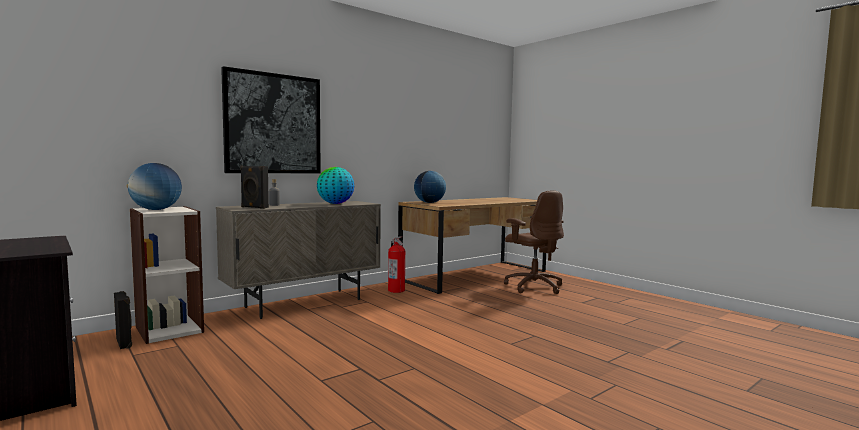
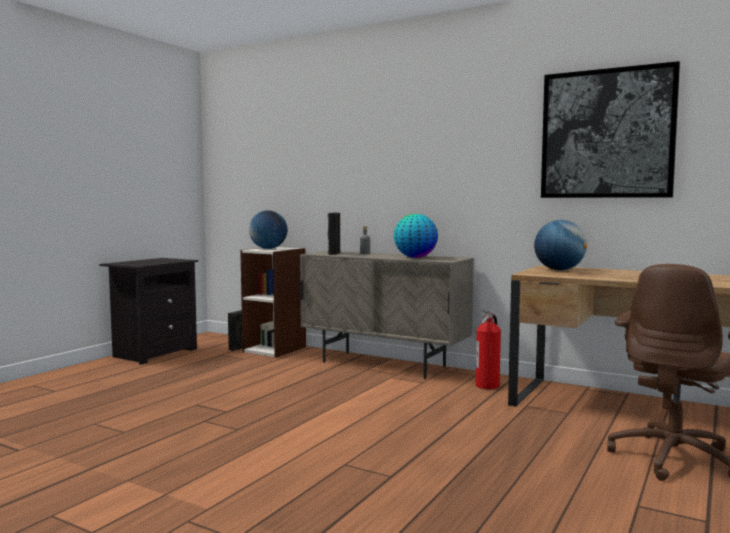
camera: 70 degrees right, 0 degrees up
(273, 124) = (379, 168): picture -> picture (607, 134)

